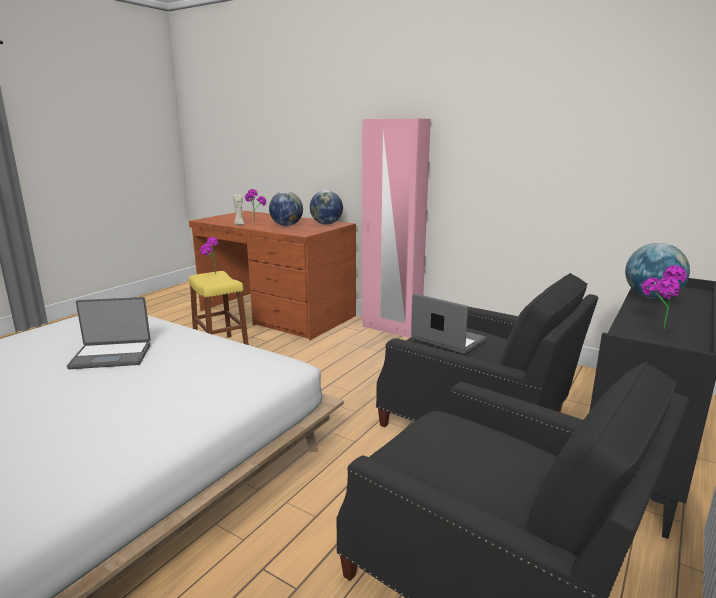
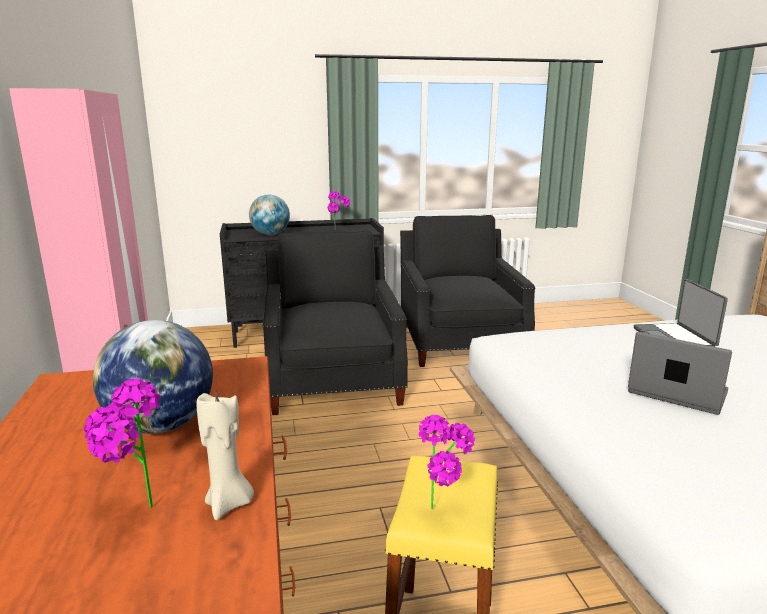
camera: 135 degrees left, 0 degrees up
(326, 224) = (84, 394): globe -> none
(447, 340) = (345, 315): laptop -> laptop (674, 339)

